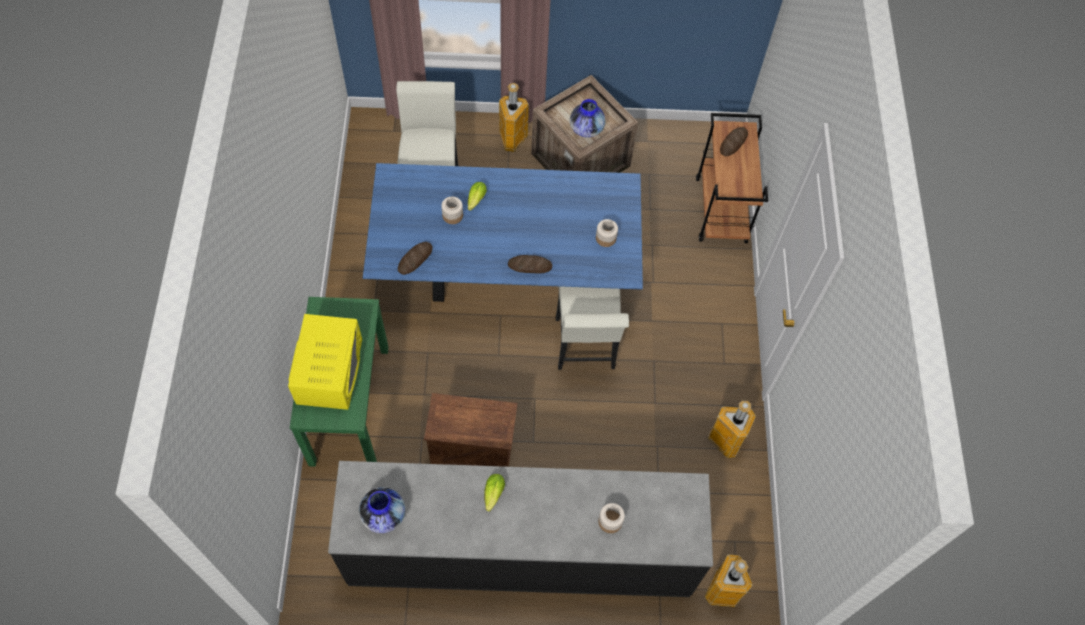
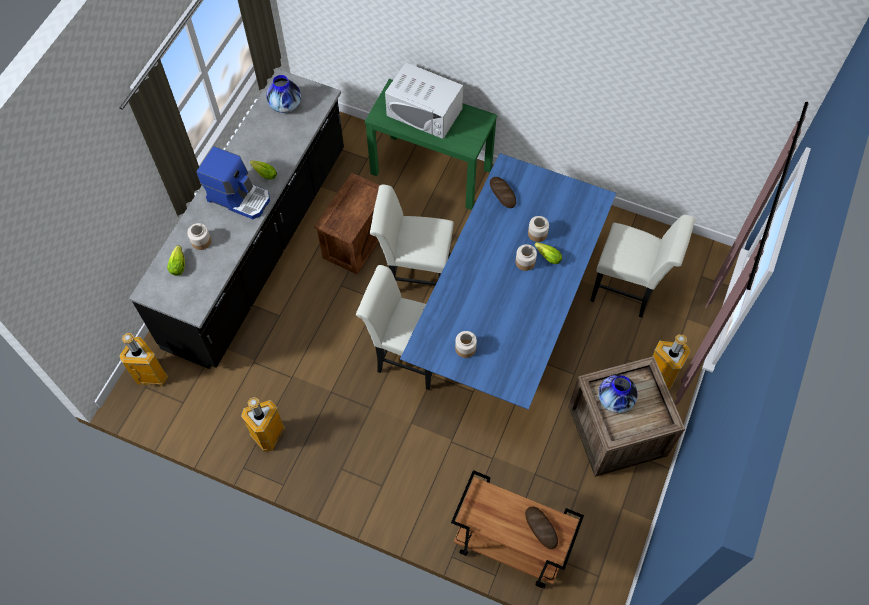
camera: 115 degrees right, 0 degrees up
(329, 370) = (424, 112): yellow microwave -> white microwave
(490, 217) = (525, 262): none -> jar
(490, 375) = (414, 274): none -> white chair
(530, 266) = (461, 276): bread -> none
(536, 507) = (239, 197): none -> coffee machine
(648, 532) = (178, 263): none -> lettuce

